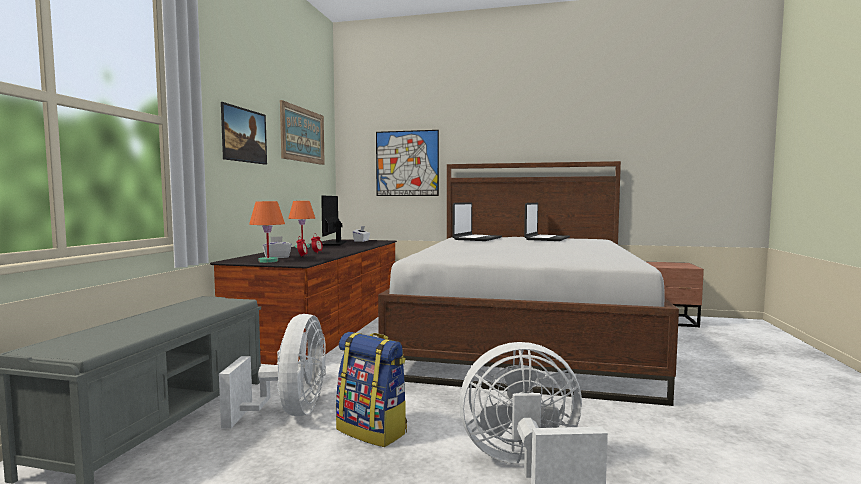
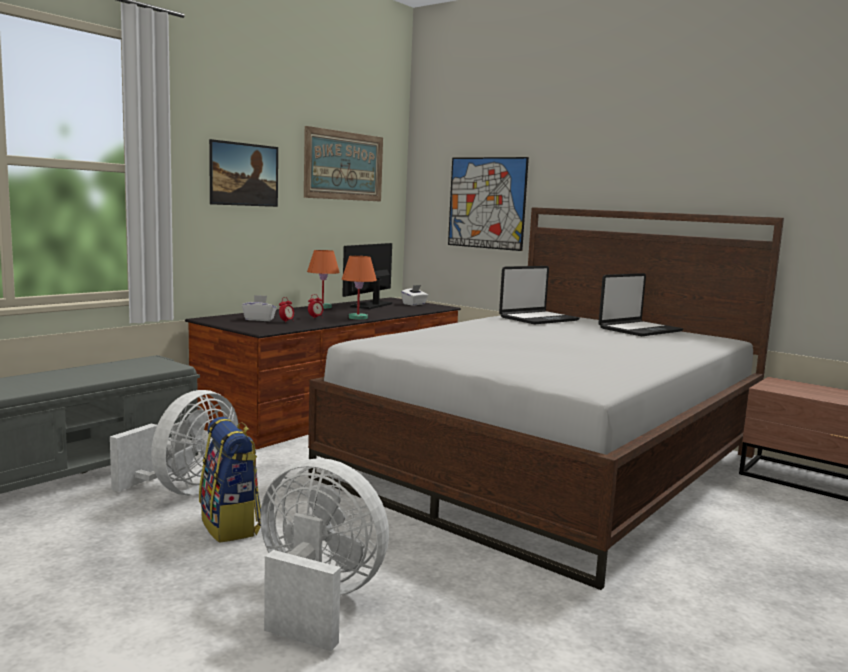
camera: 25 degrees right, 5 degrees up
(268, 261) = (238, 324): orange table lamp -> orange table lamp (358, 318)

